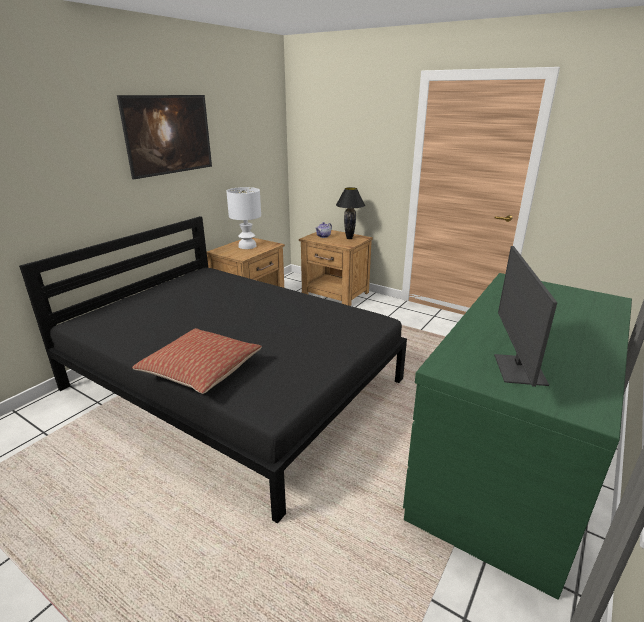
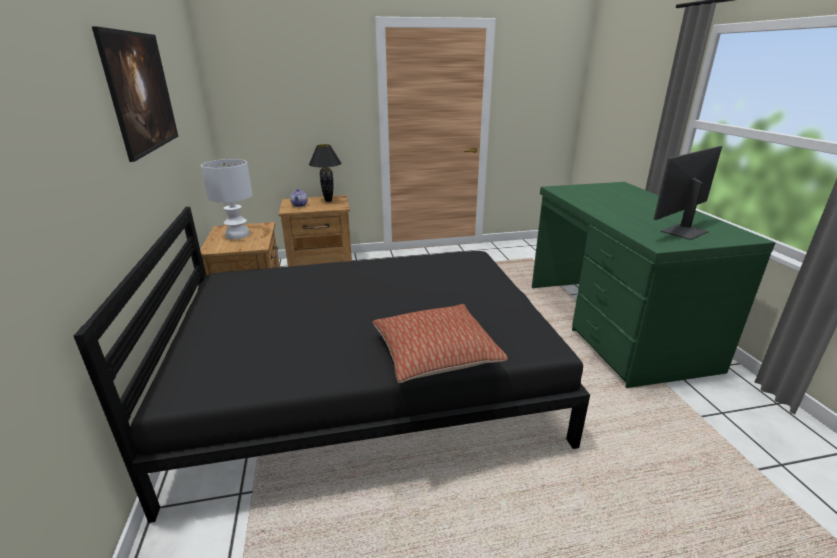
camera: 45 degrees left, 0 degrees up
(518, 369) = (683, 231): monitor -> monitor turned 90 degrees clockwise

